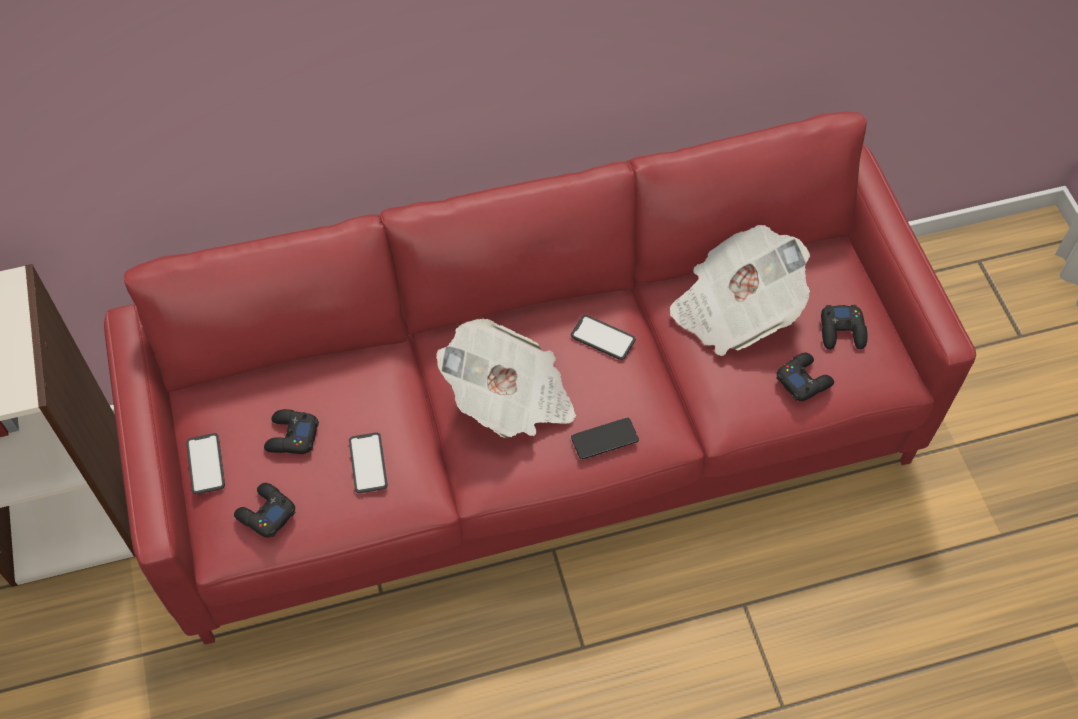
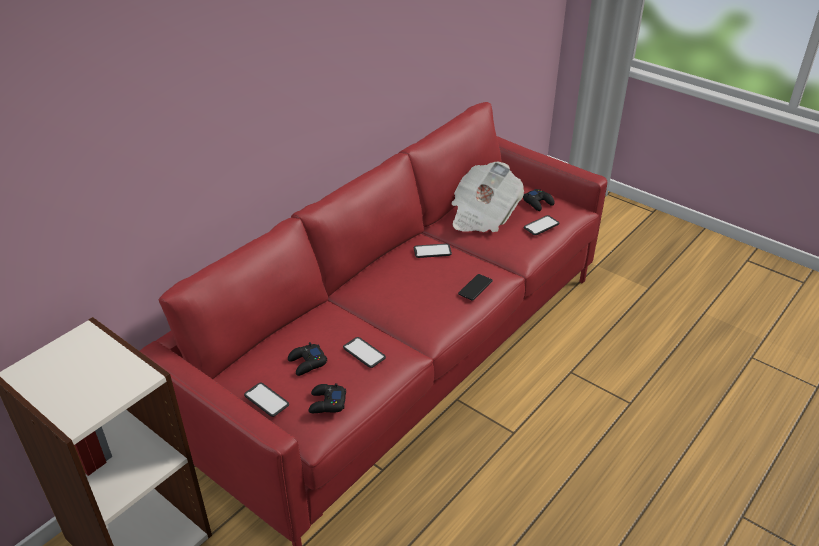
camera: 35 degrees left, 20 degrees down
(510, 399) = (411, 294): newspaper -> none
(803, 380) = (541, 226): black game controller -> phone

